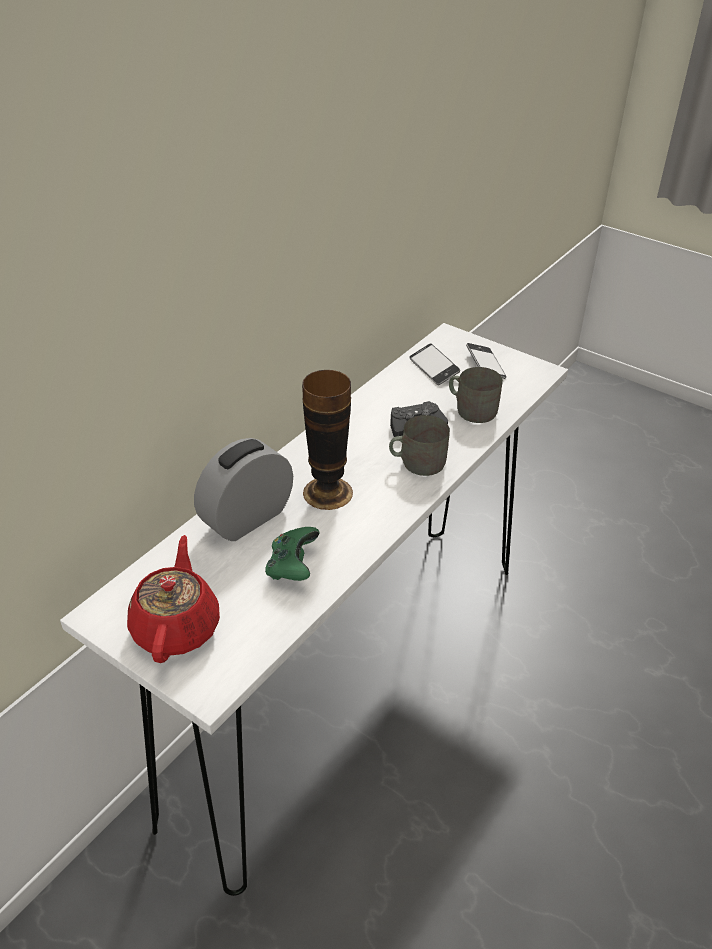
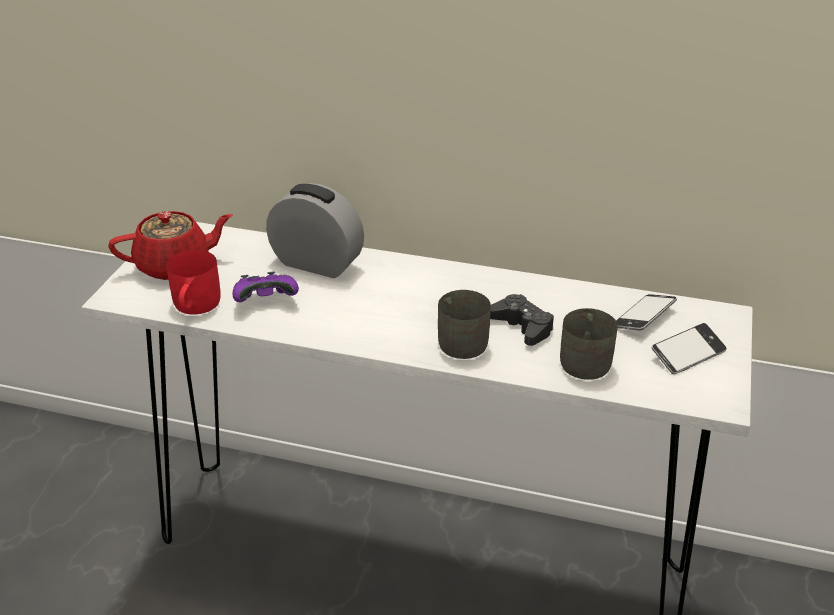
camera: 70 degrees right, 5 degrees down
(268, 623) = (194, 305): none -> red mug
(292, 567) = (266, 301): green game controller -> purple game controller
(327, 492) = (377, 296): vase -> none

